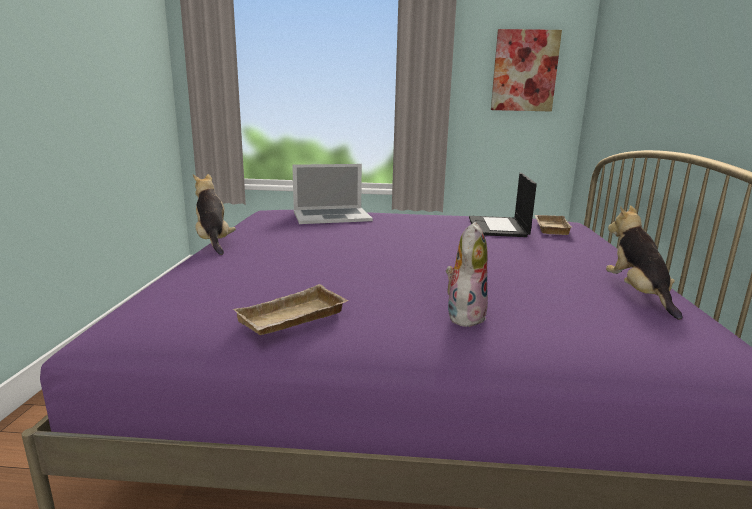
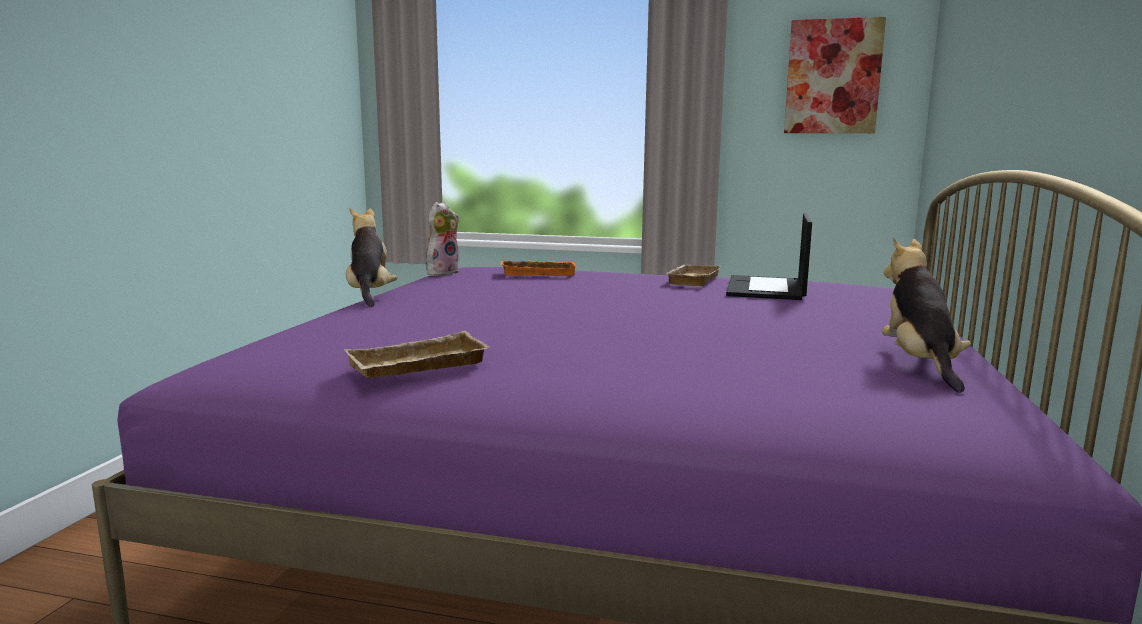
camera: 10 degrees right, 5 degrees down
(331, 216) = (539, 273): laptop -> orange tray
(464, 315) = (644, 373): plush toy -> plush toy (442, 273)
(549, 228) = (845, 291): beige tray -> beige tray (691, 279)

